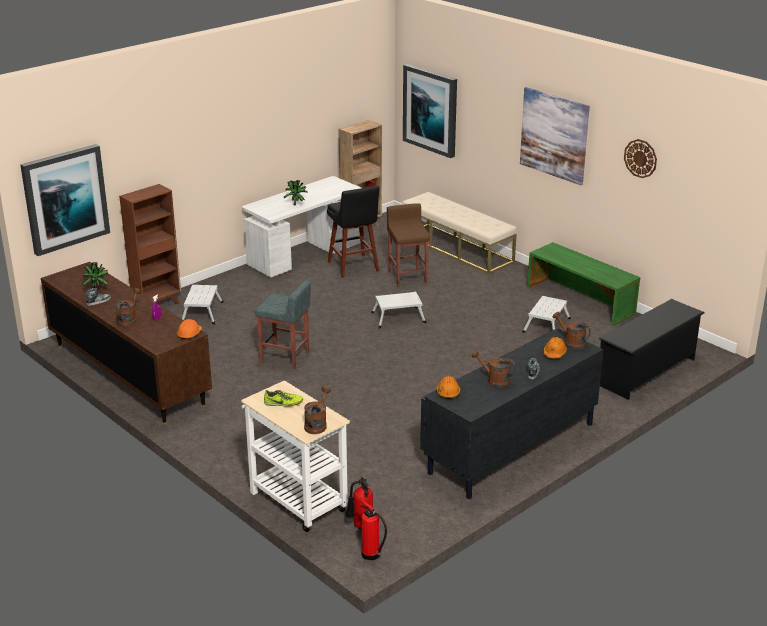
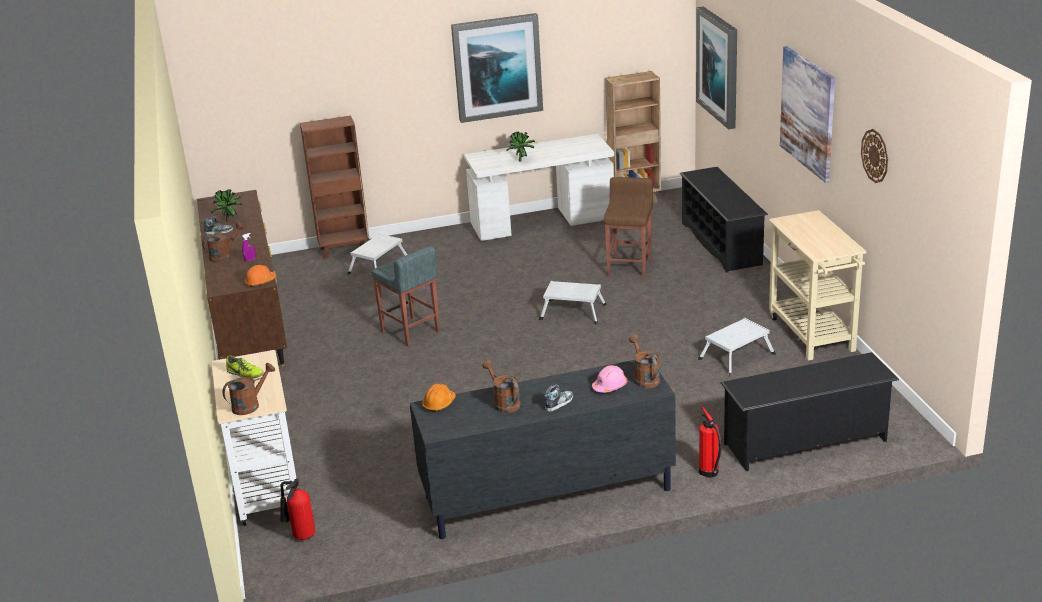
camera: 30 degrees right, 0 degrees up
(65, 198) = (235, 118): picture -> picture (497, 67)
(353, 267) = (581, 245): black stool -> none
(371, 555) = (279, 571): fire extinguisher -> fire extinguisher (709, 473)
(457, 248) = (721, 243): beige bench -> black shoe rack
(554, 353) = (610, 386): orange hard hat -> pink hard hat
(581, 300) = (812, 335): green bench -> beige cart

